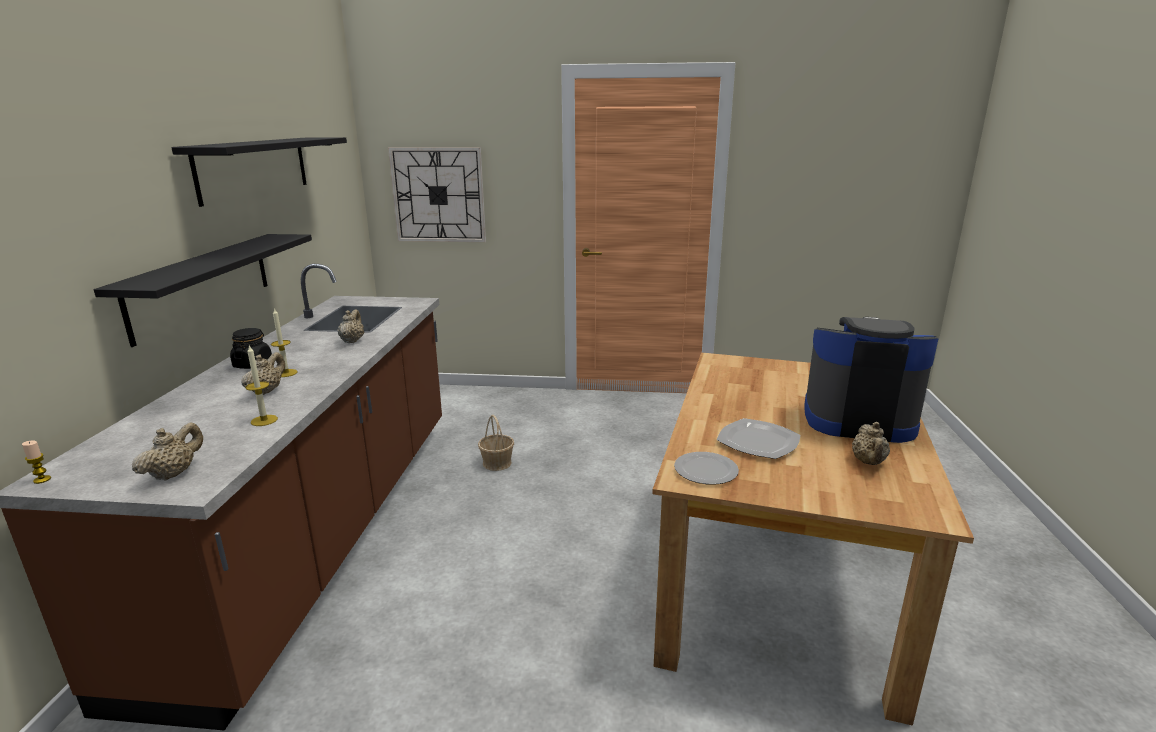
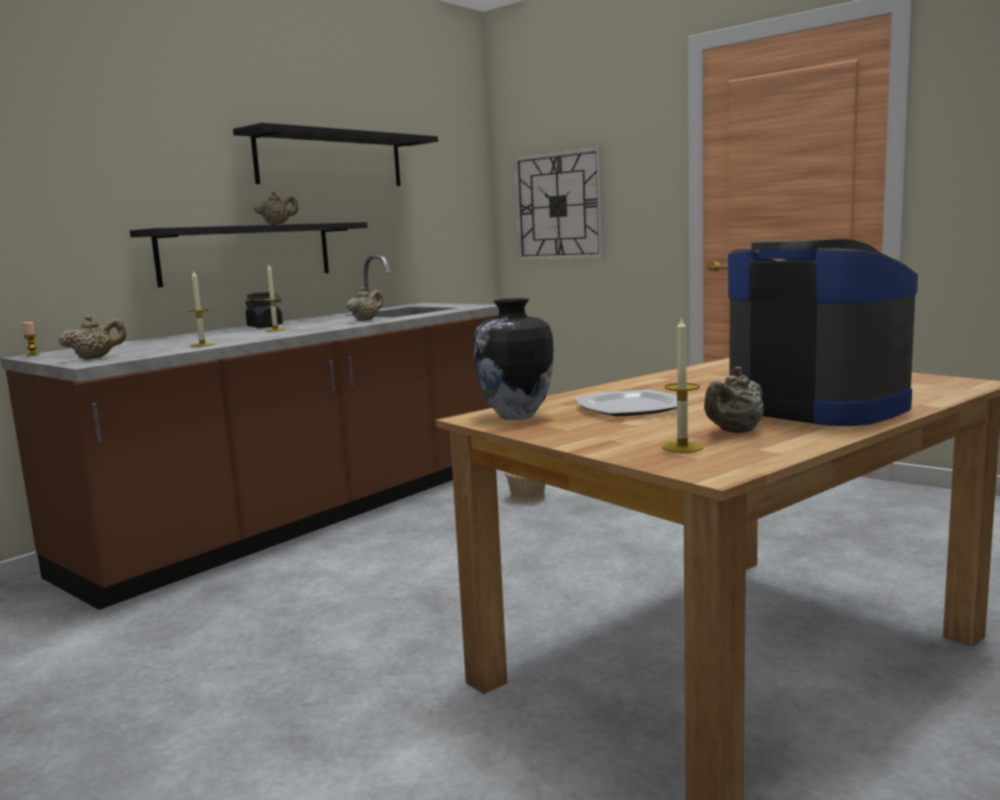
camera: 35 degrees right, 10 degrees down
(267, 391) = (240, 335): beige teapot -> beige teapot (277, 224)
(705, 471) = (515, 416): plate -> vase
(874, 490) = (682, 447): none -> candle

